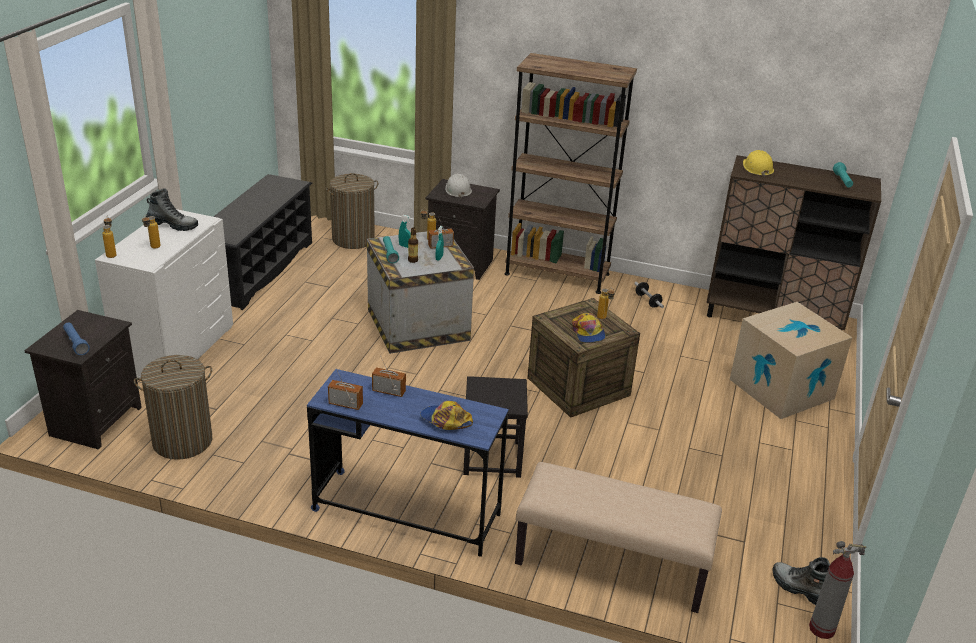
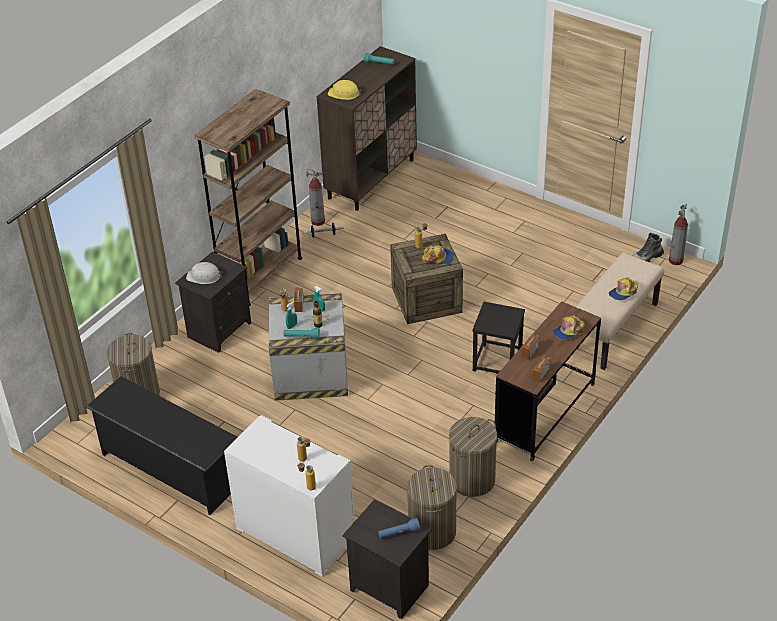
camera: 70 degrees left, 10 degrees up
(172, 225) = (264, 447): boot -> none
(271, 462) = (472, 480): none -> laundry basket
(406, 513) = (545, 413): blue desk -> brown desk
(616, 509) = (623, 292): none -> cap
(668, 294) = (318, 221): none -> fire extinguisher
(781, 389) = (459, 204): cardboard box -> none

